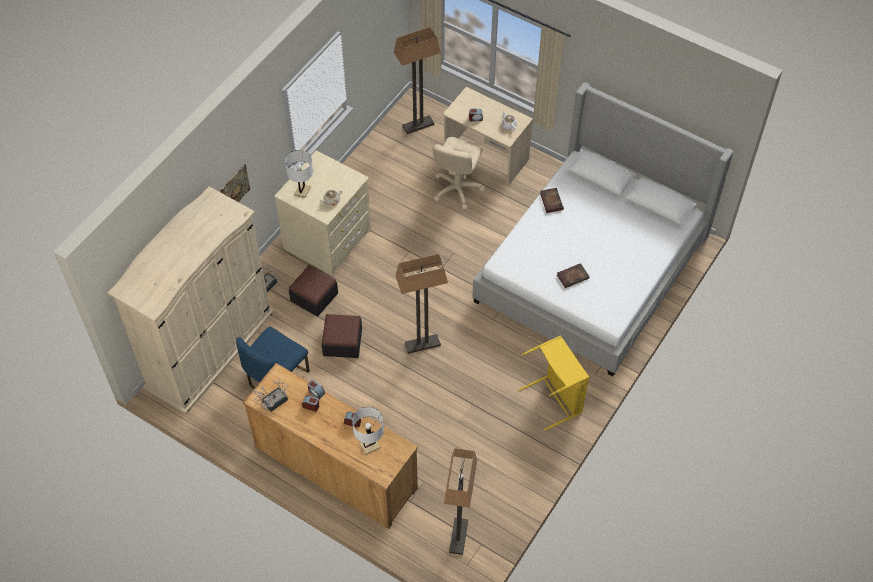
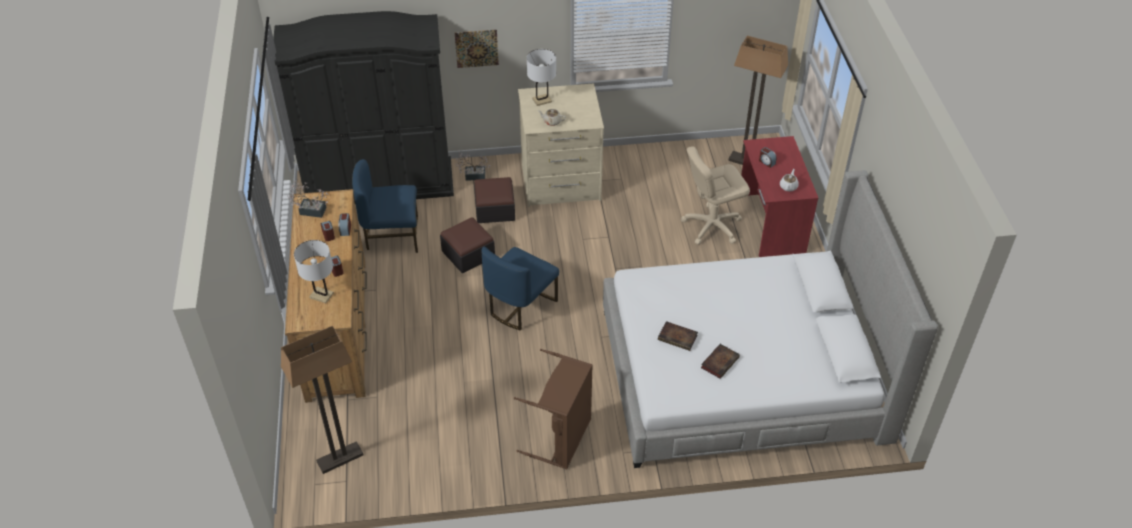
camera: 50 degrees right, 10 degrees down
(210, 349) = (379, 183): beige wardrobe -> black wardrobe
(422, 344) = (520, 306): floor lamp -> blue chair
(486, 157) = (770, 223): beige desk -> red desk
(551, 201) = (746, 270): book -> book (720, 362)
(556, 398) = (562, 438): yellow laundry basket -> brown laundry basket

